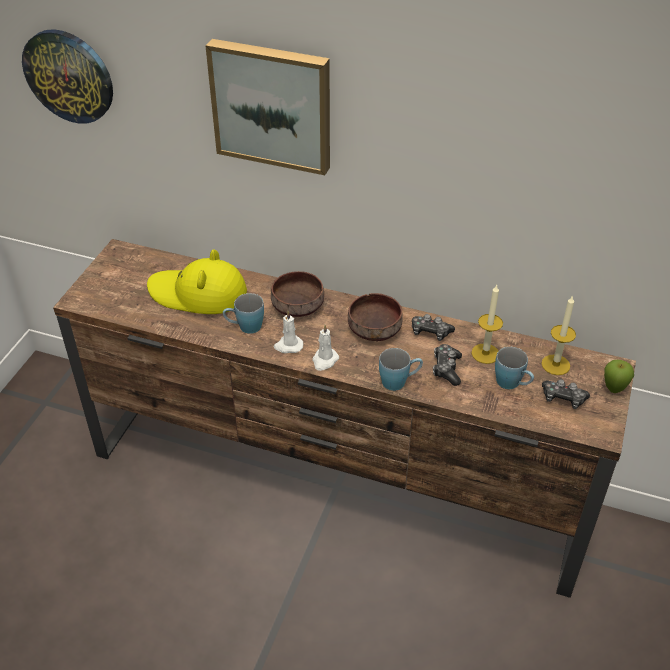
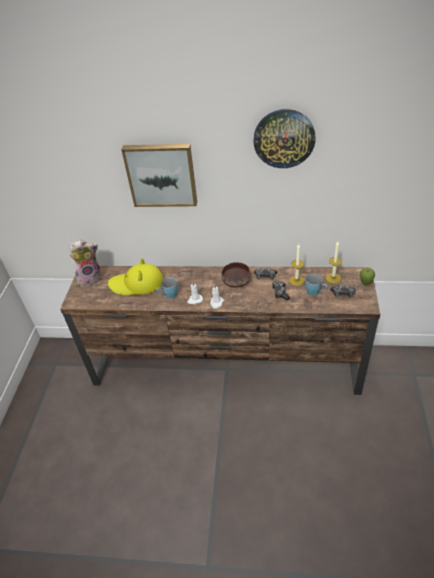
camera: 10 degrees left, 0 degrees up
(69, 76) = (42, 181): wall clock -> wall clock (284, 138)
(123, 264) = (91, 278): none -> plush toy
(296, 305) = (191, 278): brown bowl -> none
(399, 381) = (258, 304): blue mug -> none

